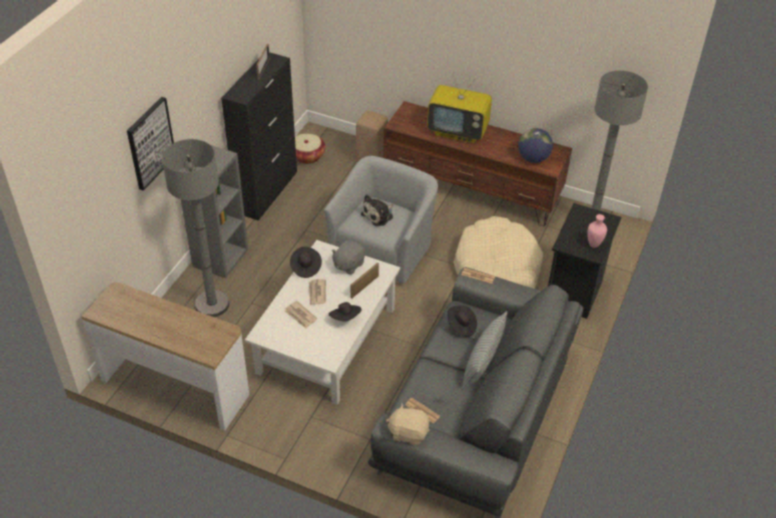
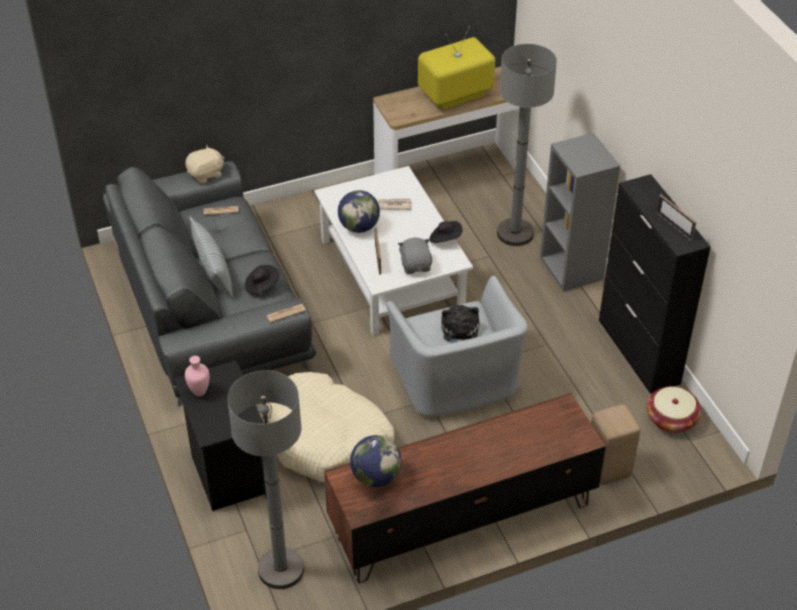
camera: 135 degrees right, 0 degrees up
(150, 143) = (590, 70): picture -> none
(317, 293) = (406, 228): newspaper -> none
(345, 318) = (359, 227): black hat -> globe
(458, 131) = (494, 450): television -> television (455, 96)

